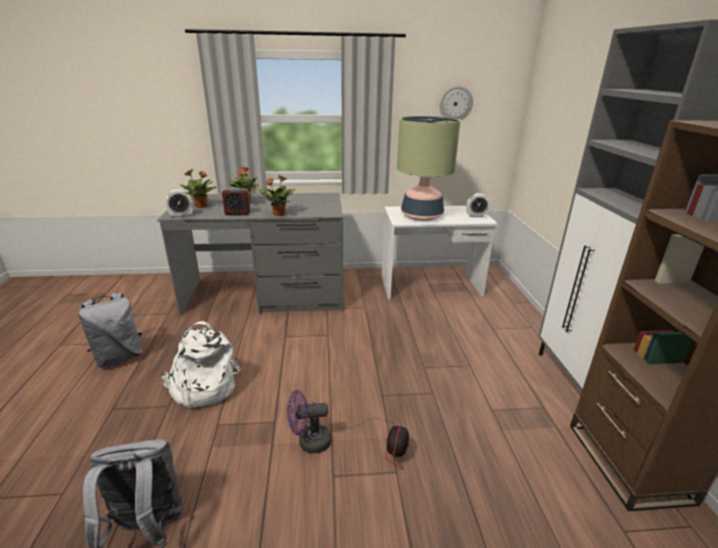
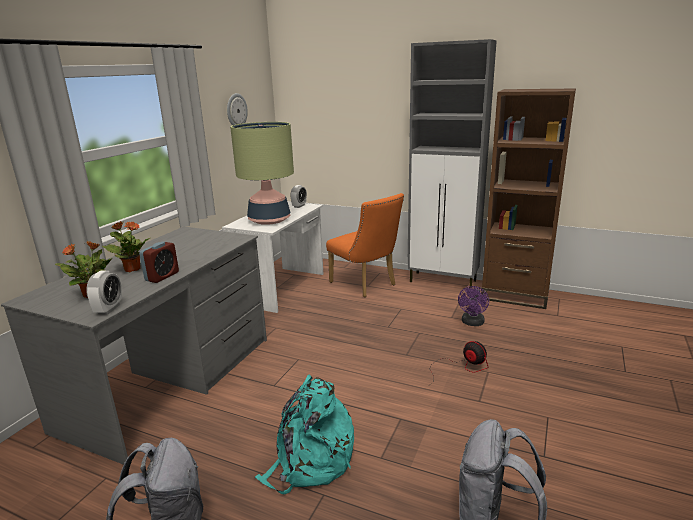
camera: 60 degrees left, 5 degrees down
(203, 386) = (310, 461): white backpack -> turquoise backpack
(278, 214) = (204, 258): potted plant -> none
(309, 442) = (437, 404): purple fan -> purple fan (472, 323)
(492, 327) = (366, 285): none -> orange chair

